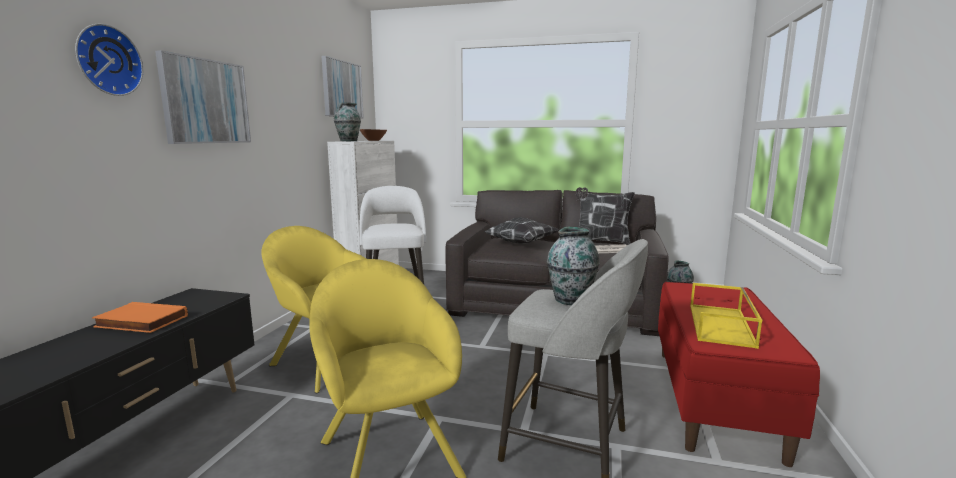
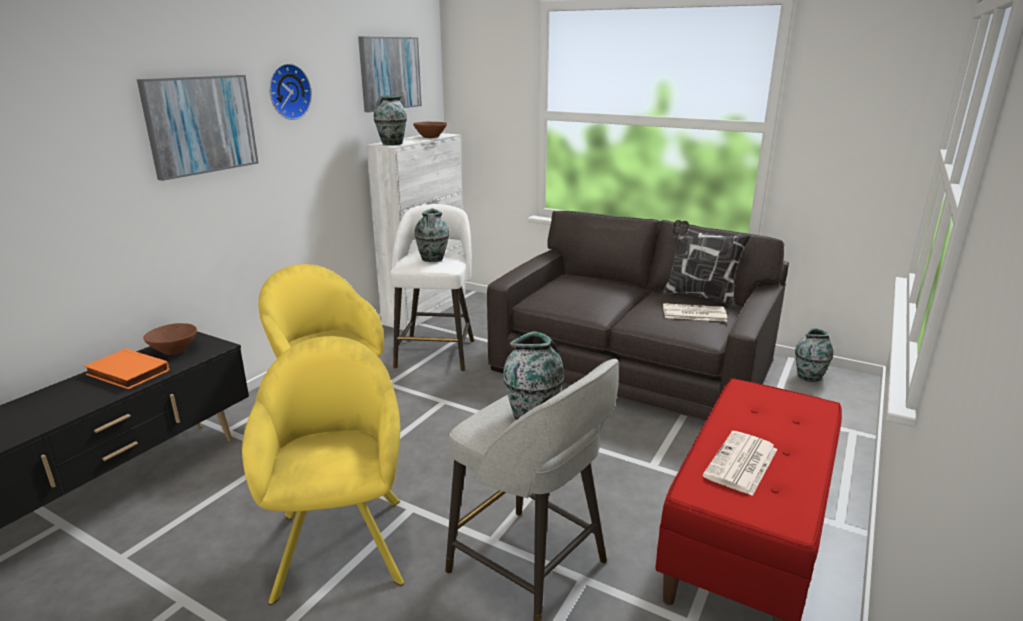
camera: 15 degrees right, 10 degrees up
(106, 60) = (83, 102): wall clock -> wall clock (287, 91)
(184, 302) = (175, 350): none -> brown bowl
(395, 227) = (432, 259): none -> vase
(520, 243) = (589, 290): pillow -> none
(722, 325) = (741, 464): yellow tray -> newspaper

